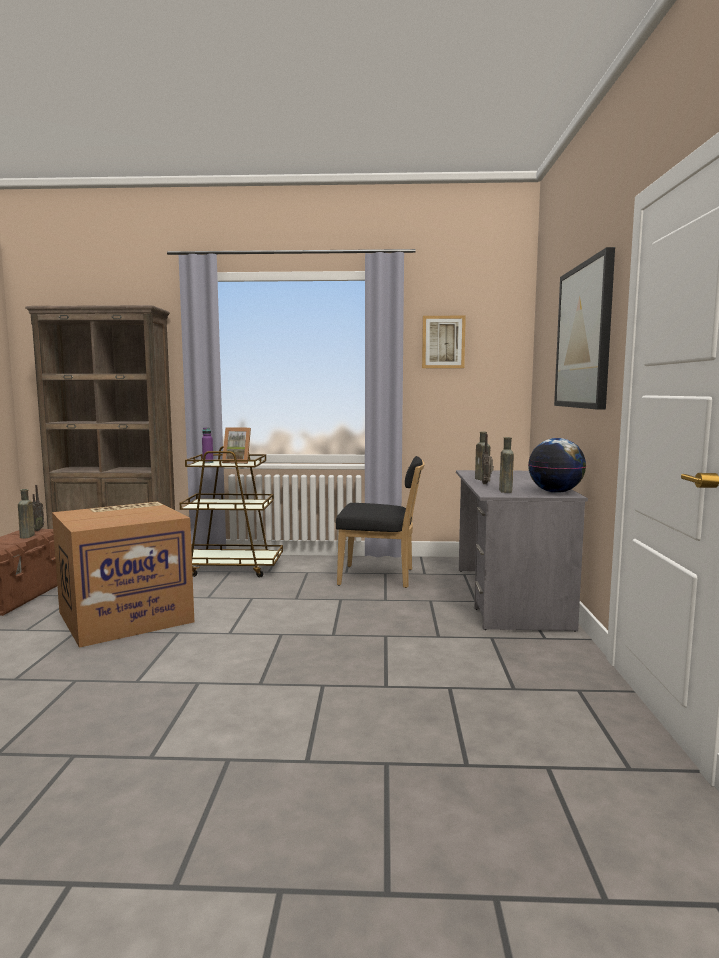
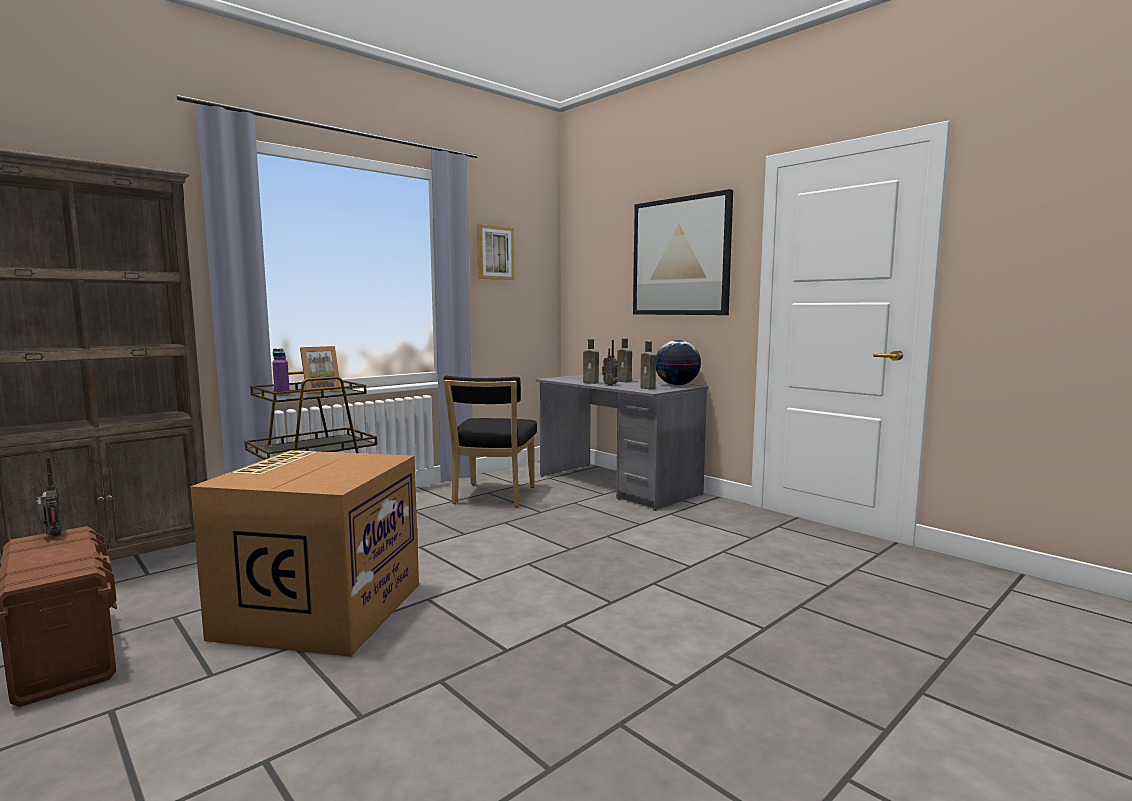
camera: 45 degrees left, 0 degrees up
(27, 536) = (71, 545): brown bottle -> brown bottle (625, 381)
(380, 577) = (492, 496): black chair -> black chair turned 135 degrees clockwise

